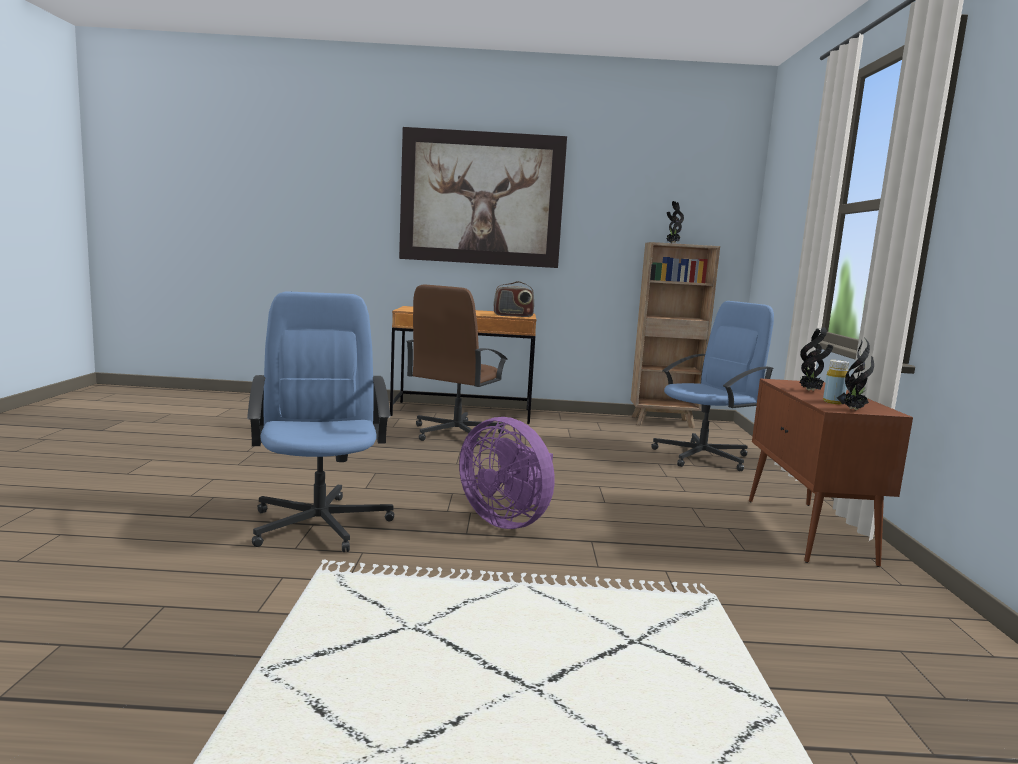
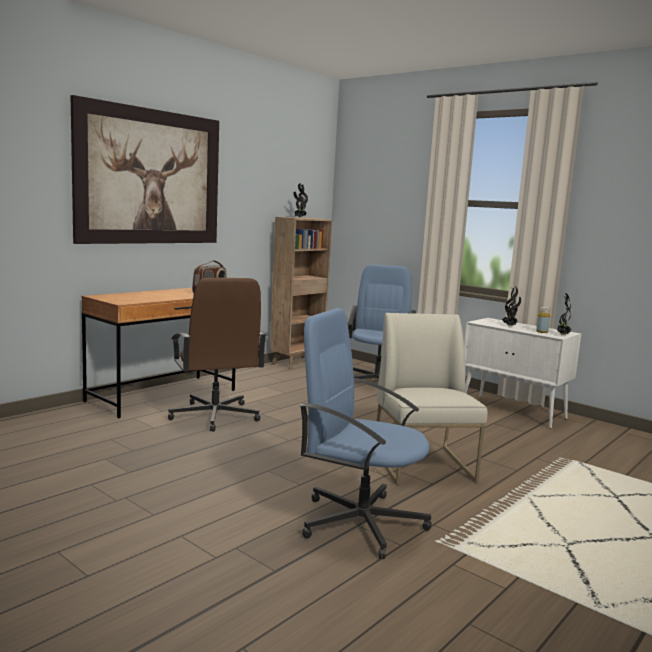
camera: 50 degrees left, 0 degrees up
(508, 520) = (424, 465): purple fan -> white chair
(808, 531) = (514, 411): brown cabinet -> white cabinet

